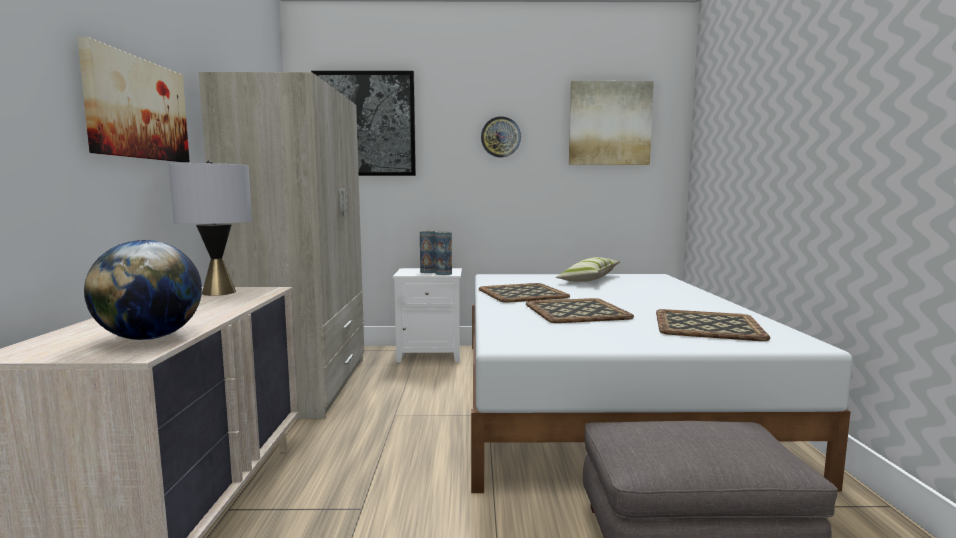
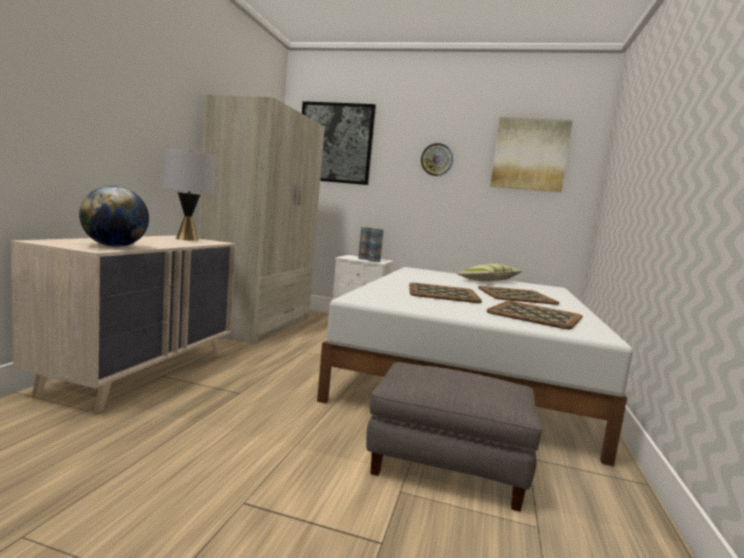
camera: 15 degrees right, 0 degrees up
(137, 109) = (154, 114): picture -> none
(523, 293) = (419, 280): tray -> tray (517, 296)

